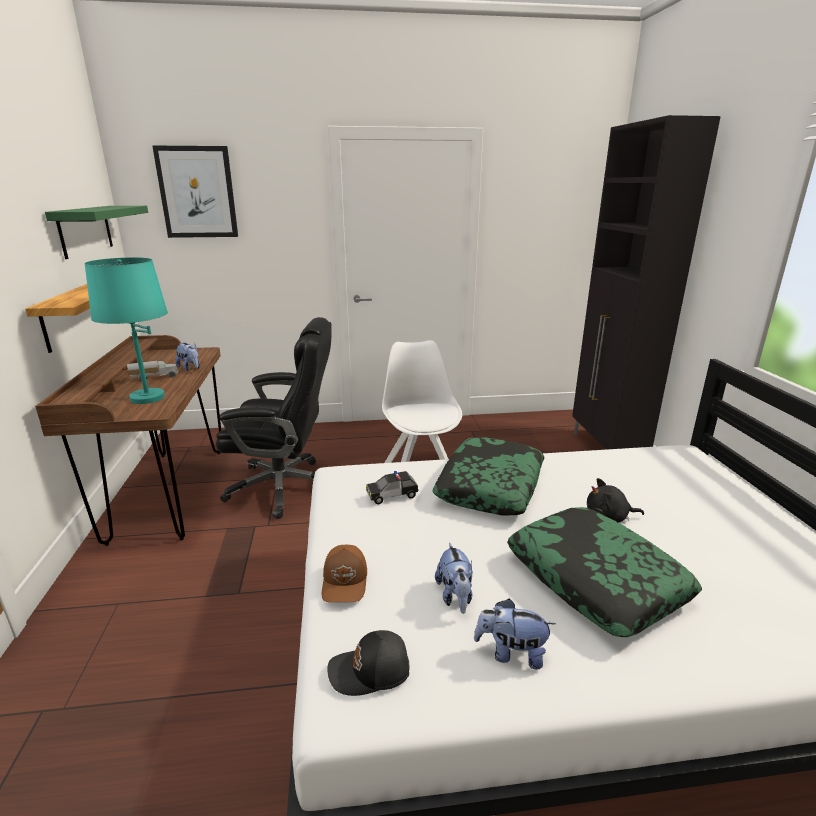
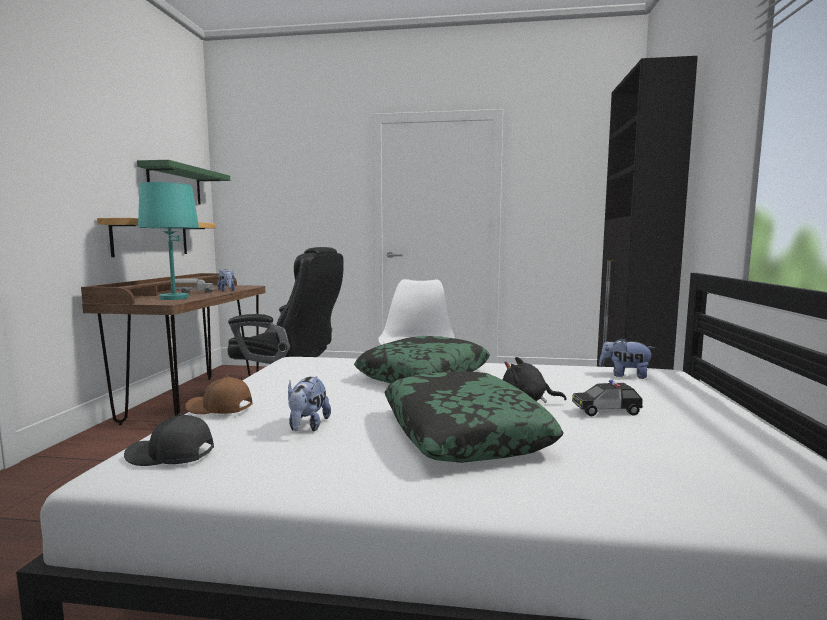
camera: 15 degrees right, 15 degrees down
(197, 192) = (269, 167): picture -> none
(346, 582) = (219, 408): brown cap -> brown cap turned 90 degrees clockwise
(392, 495) = (324, 371): toy car -> toy car (606, 411)
(511, 653) = (316, 463): plush toy -> plush toy (625, 375)

